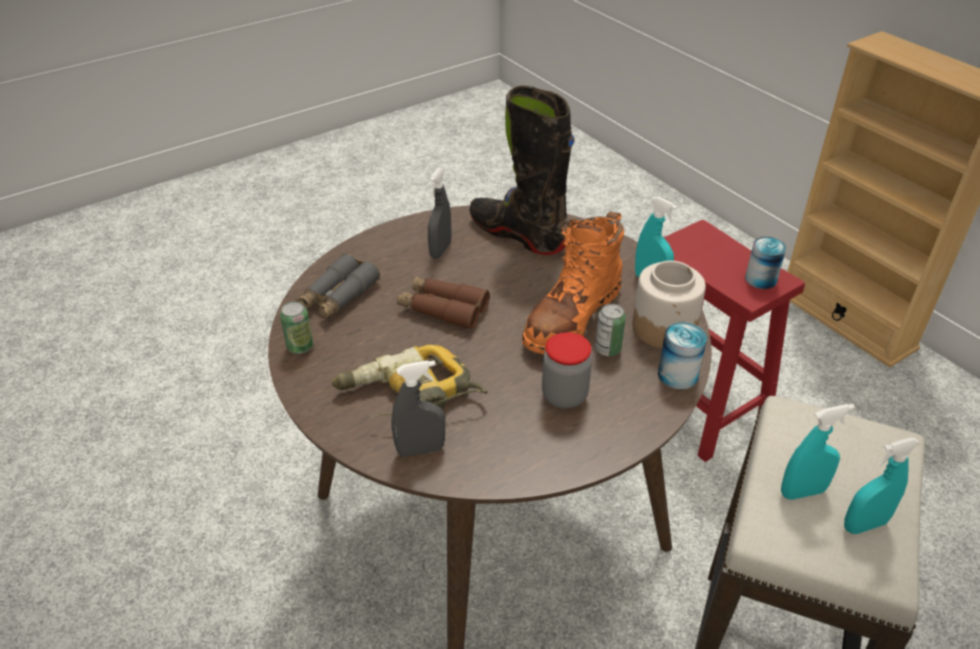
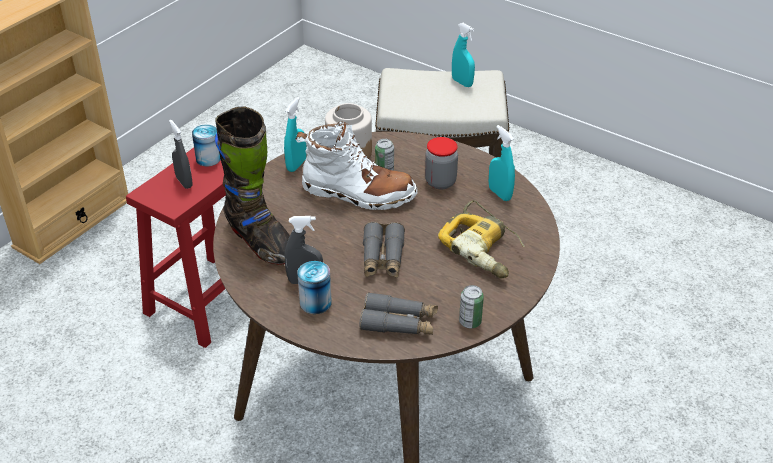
camera: 110 degrees left, 0 degrees up
(420, 450) = (525, 229): grey spray bottle -> grey spray bottle (184, 182)
(442, 309) = (383, 258): brown binoculars -> grey binoculars
(518, 234) = (261, 242): black boot -> black boot turned 60 degrees counterclockwise
(572, 317) = (358, 193): orange boot -> white boot
(677, 375) = (393, 142): can -> can (315, 302)
(802, 492) = (452, 101): turquoise spray bottle -> turquoise spray bottle (499, 194)

